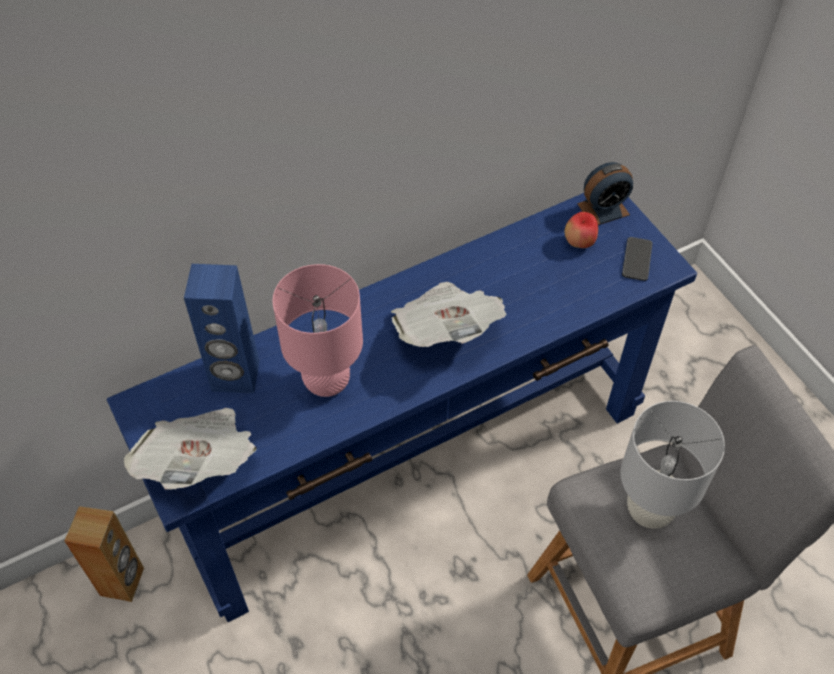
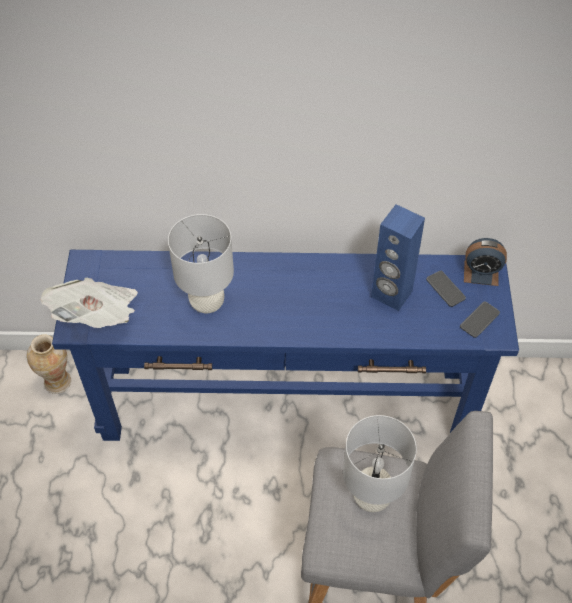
camera: 30 degrees right, 0 degrees up
(123, 582) = (57, 381): brown speaker -> vase
(235, 376) = (153, 272): blue speaker -> blue speaker (391, 294)
(325, 380) = (207, 301): pink table lamp -> grey table lamp
(446, 331) = (307, 306): newspaper -> none
(579, 243) = (445, 289): apple -> phone

